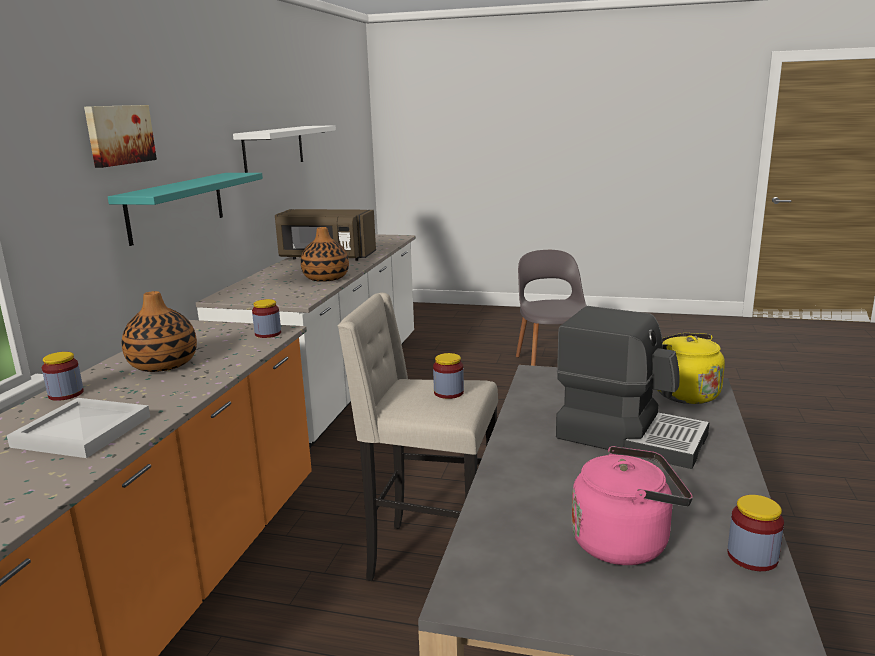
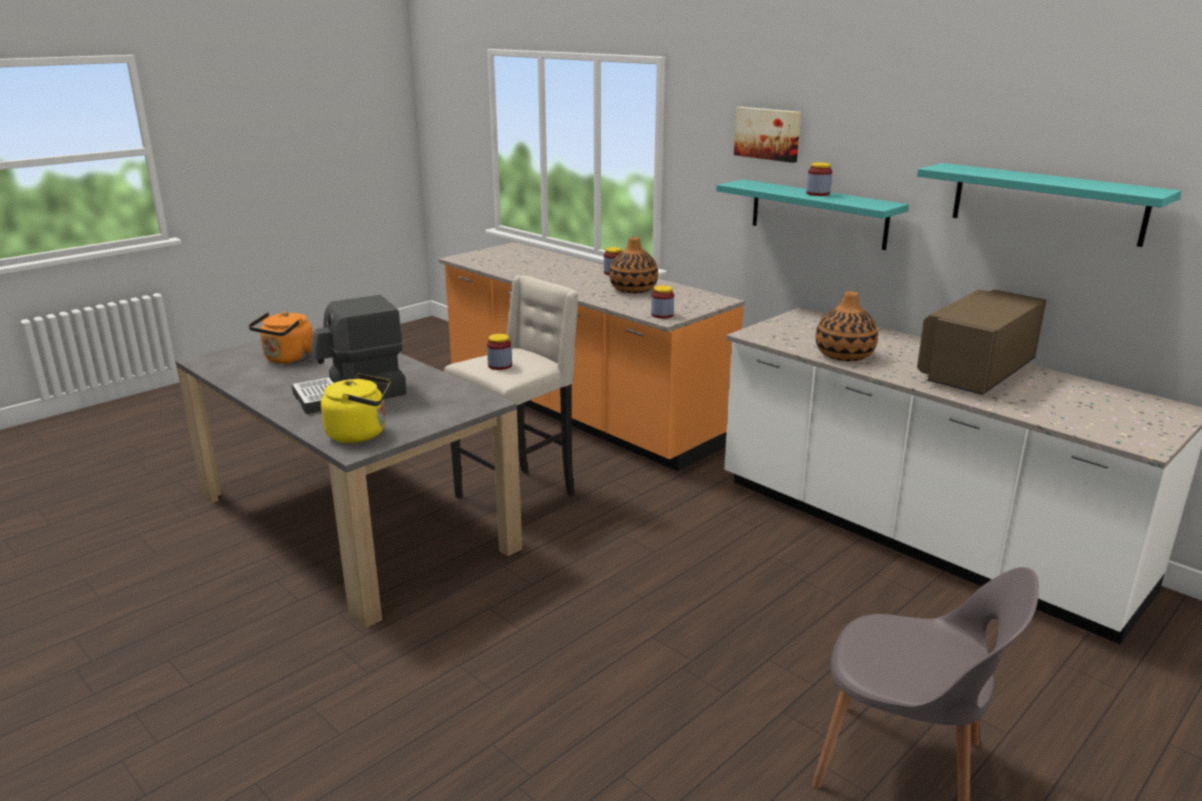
camera: 120 degrees right, 5 degrees up
(80, 432) = (551, 273): white tray -> none
(274, 148) = (1046, 203): white shelf -> turquoise shelf
(625, 542) = (288, 359): pink kettle -> orange kettle
(752, 557) = (228, 376): jar -> jar (818, 194)

